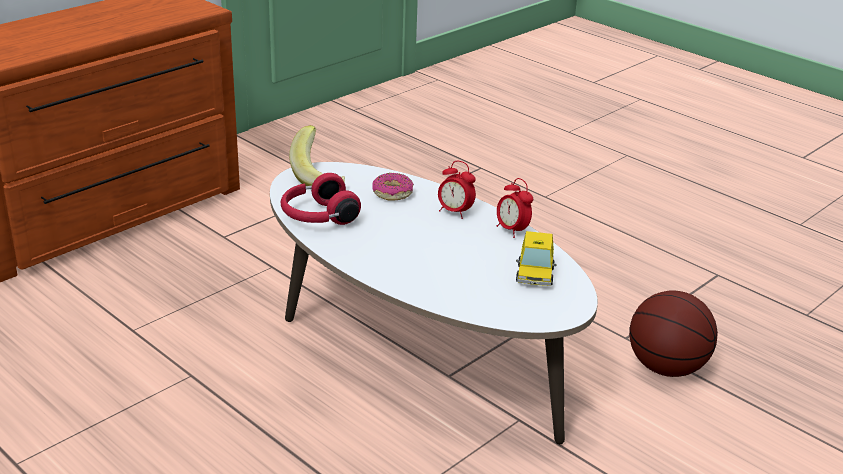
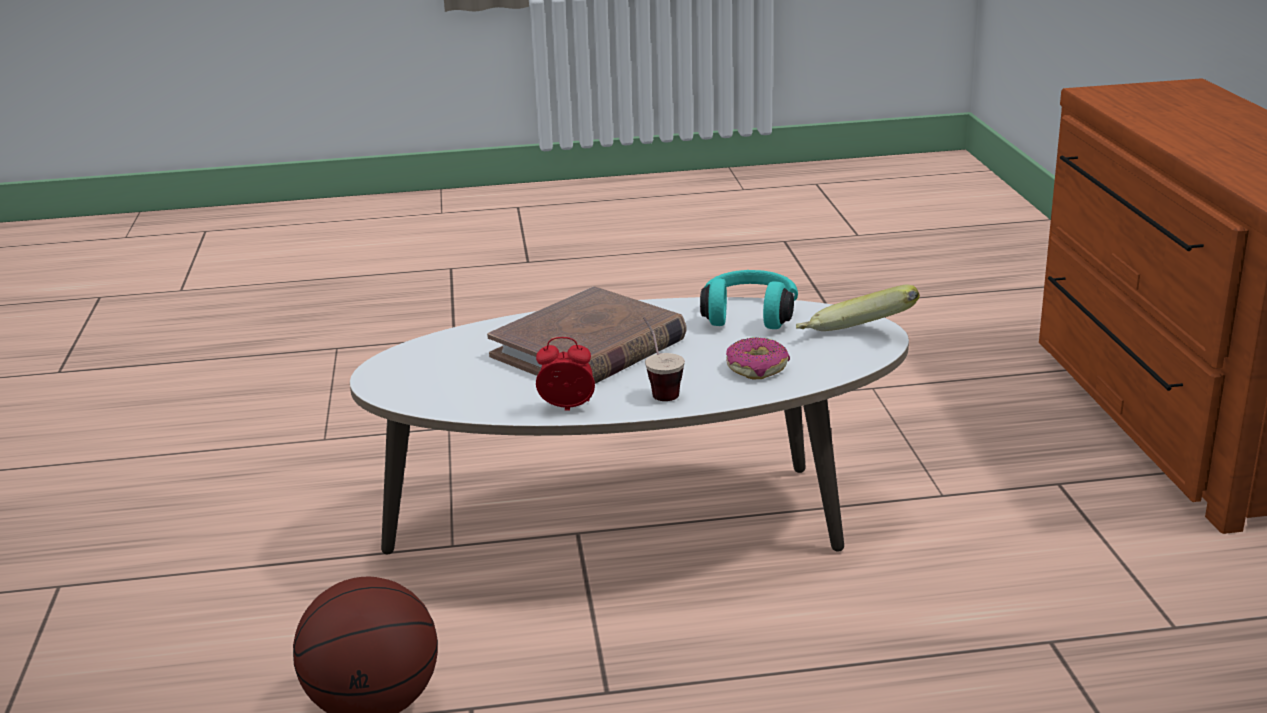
camera: 130 degrees right, 5 degrees down
(318, 217) = (750, 315): red headphones -> turquoise headphones
(431, 253) = (589, 348): none -> brown book
(455, 212) = (659, 389): alarm clock -> cup
(534, 275) = (462, 386): toy car -> none

